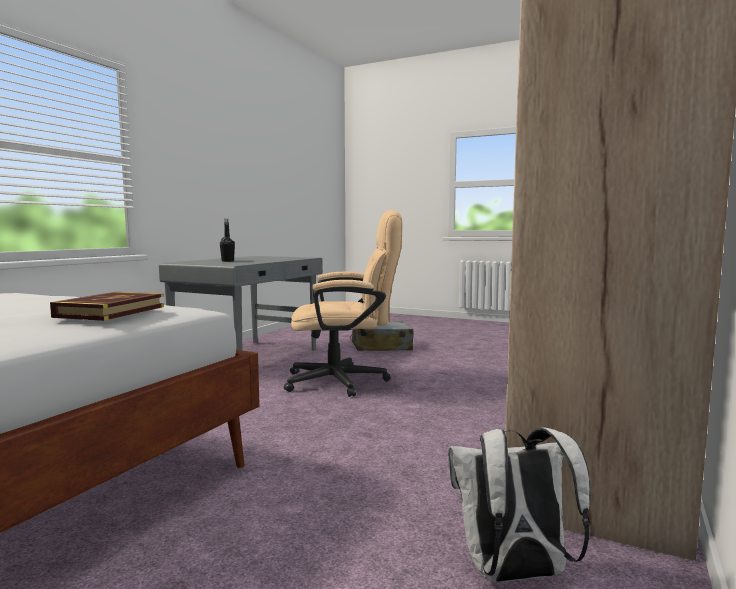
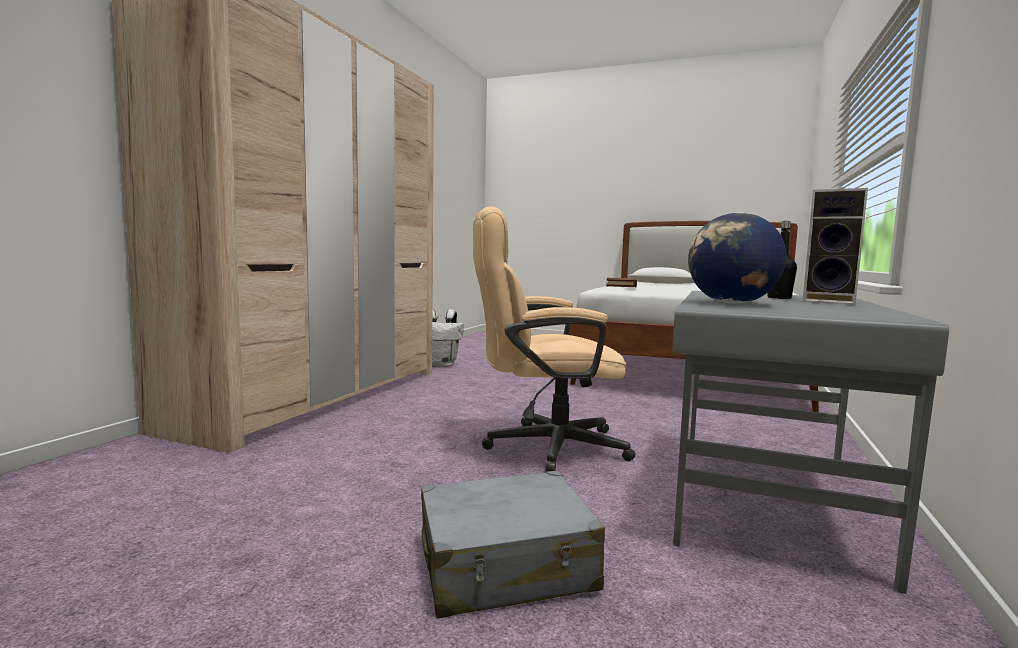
camera: 175 degrees right, 0 degrees up
(218, 260) = (831, 302): none -> speaker
(283, 258) = (731, 303): none -> globe

